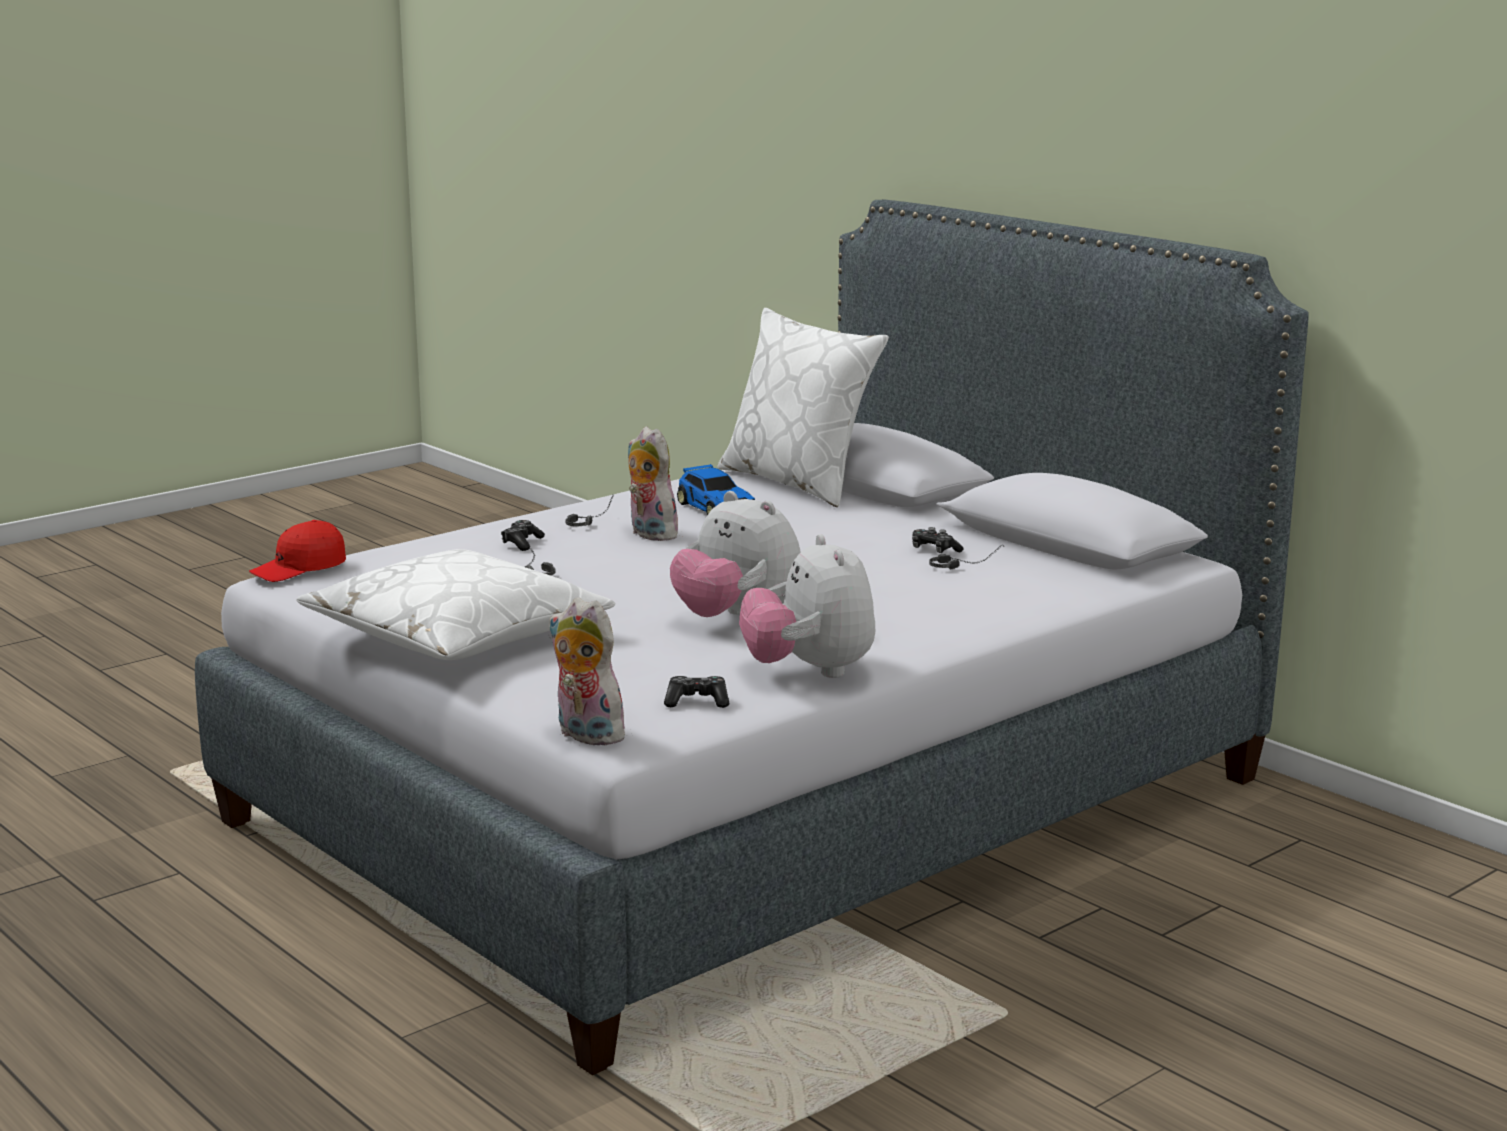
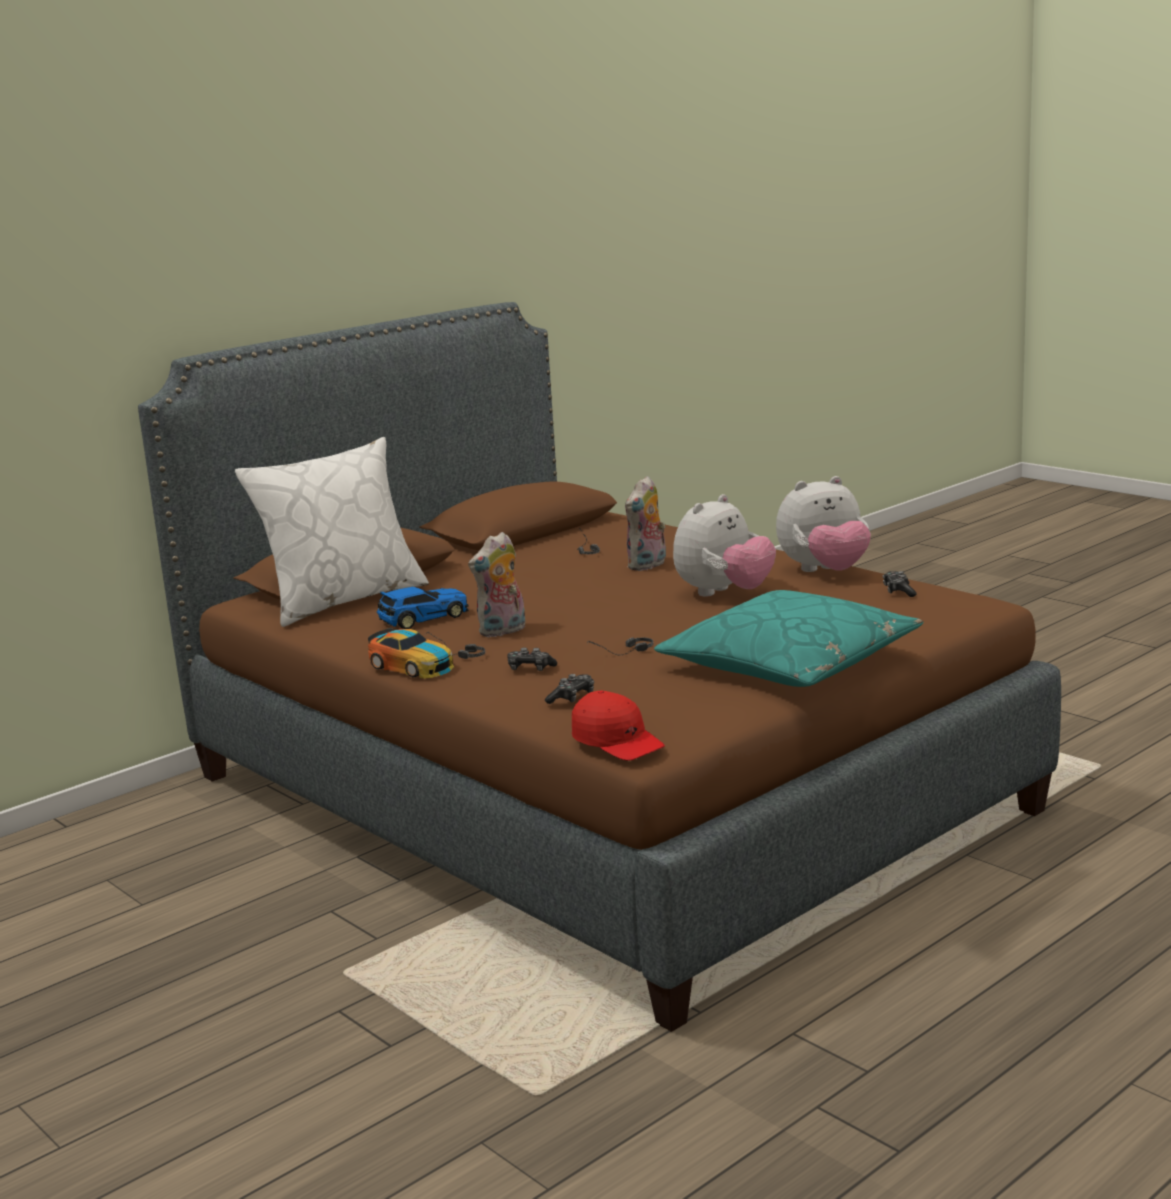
camera: 90 degrees left, 0 degrees up
(457, 635) = (790, 664): white pillow -> turquoise pillow
(565, 509) = (412, 666): none -> toy car
(585, 735) = (975, 612): plush toy -> plush toy (648, 565)
(753, 798) = (595, 792): grey bed -> brown bed
(934, 550) = (548, 557): game controller -> game controller (572, 698)

